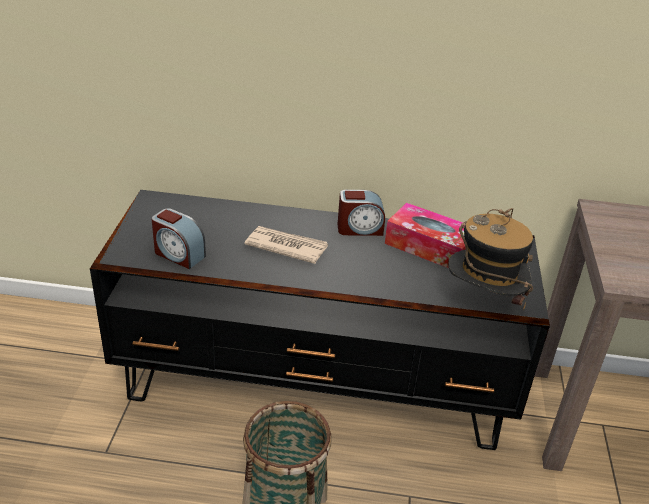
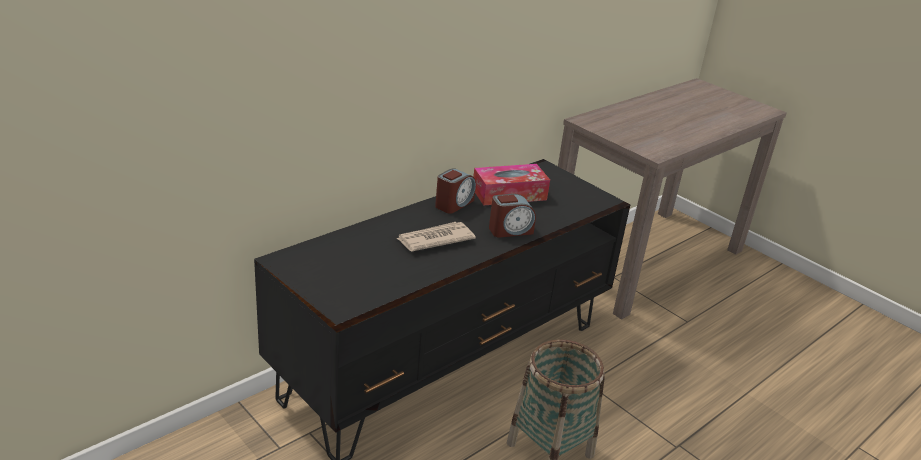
camera: 50 degrees left, 5 degrees down
(178, 254) = (379, 285): alarm clock -> alarm clock (510, 230)
(482, 304) = (587, 211): hat -> none

